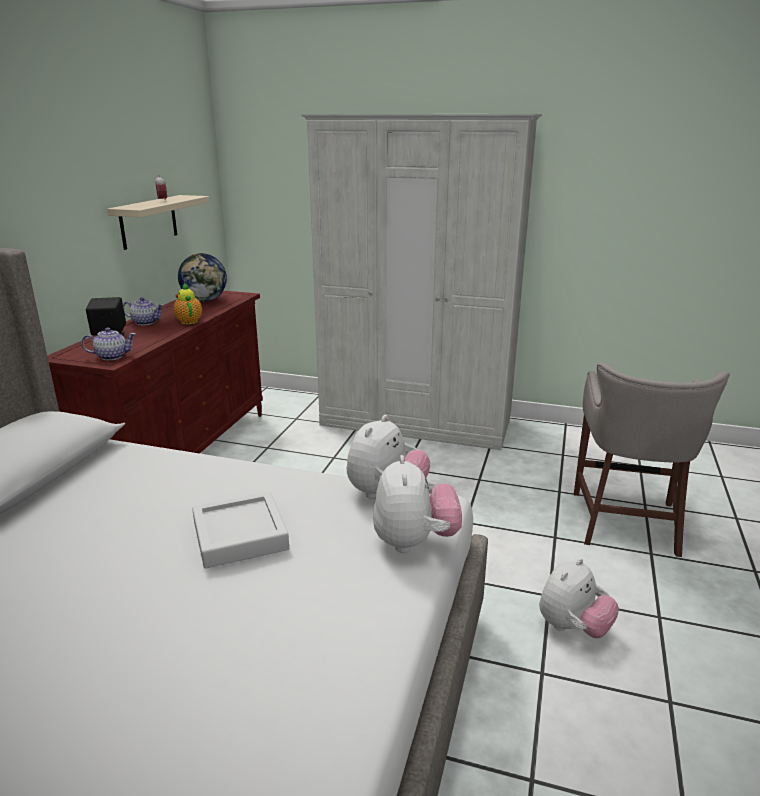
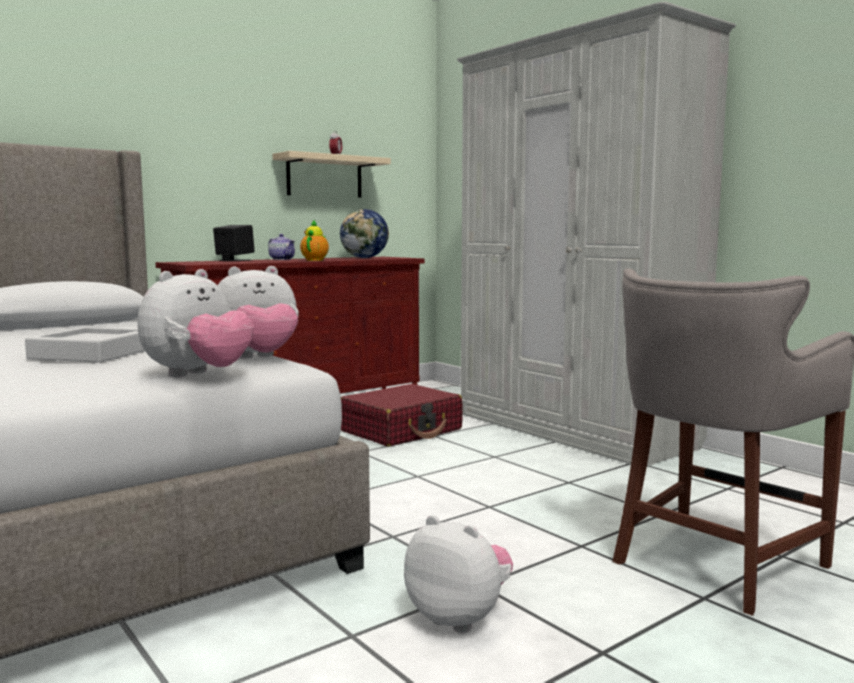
camera: 35 degrees right, 15 degrees down
(112, 356) = (205, 263): teapot -> none
(302, 459) = (402, 431): none -> red suitcase
(573, 628) = (459, 618): plush toy -> plush toy turned 135 degrees counterclockwise

